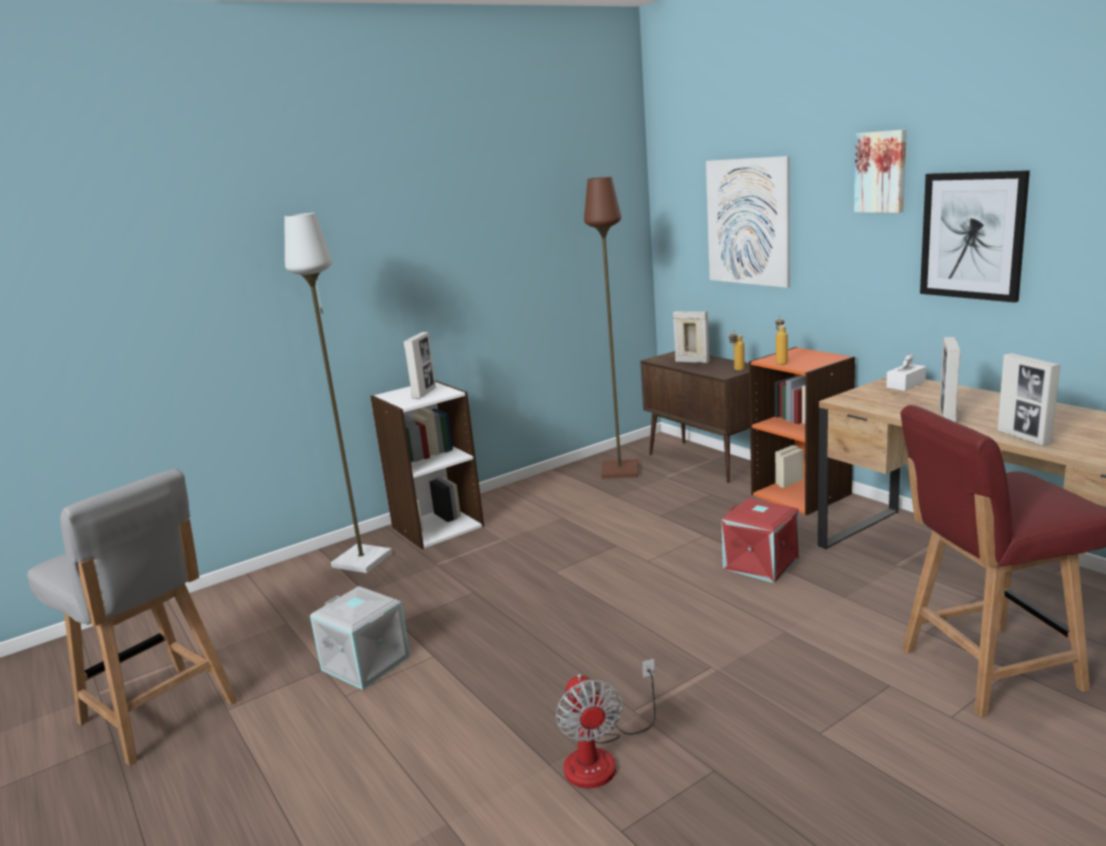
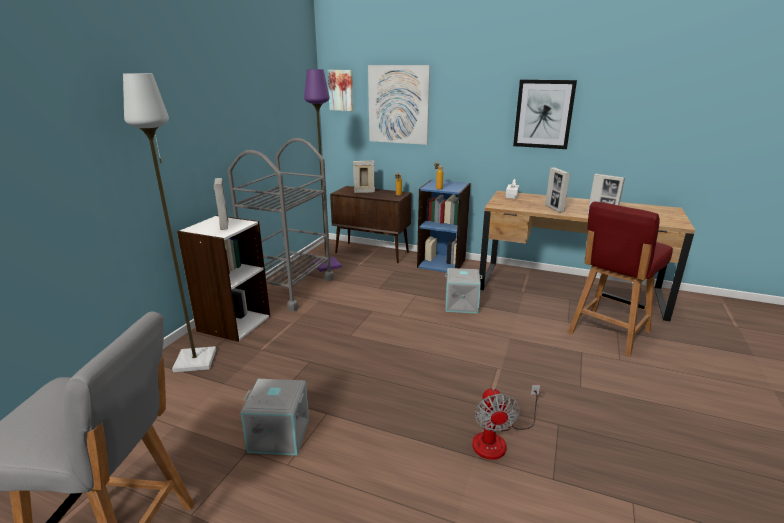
camera: 35 degrees left, 5 degrees up
(540, 495) = (290, 289): none -> grey cart
(602, 757) = (497, 440): fan -> fan turned 45 degrees clockwise
(619, 470) = (326, 265): brown floor lamp -> purple floor lamp
(762, 563) = (461, 304): red storage box -> grey storage box
(801, 494) = (442, 263): orange bookcase -> blue bookcase
(881, 172) = (491, 77): picture -> picture (341, 90)

